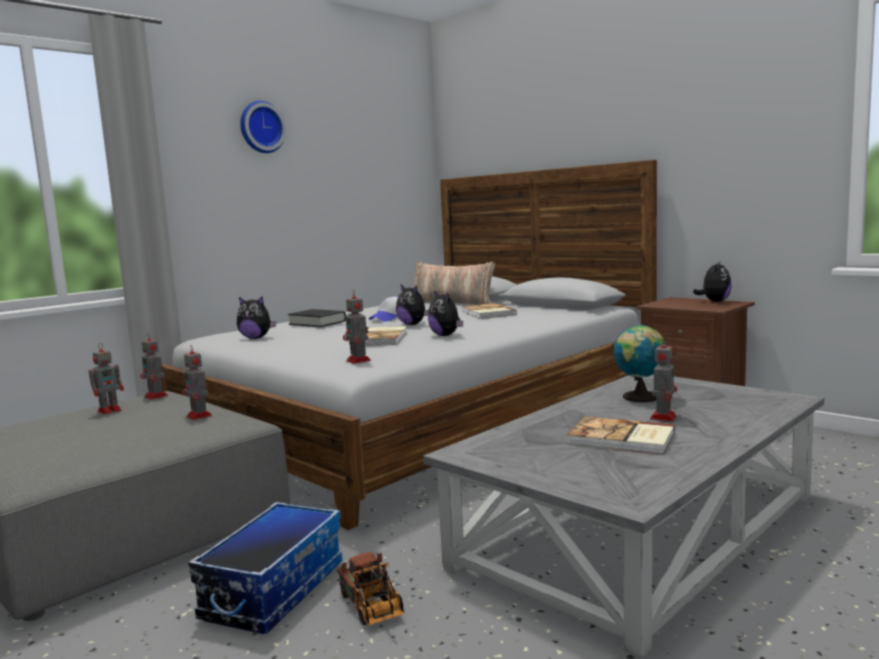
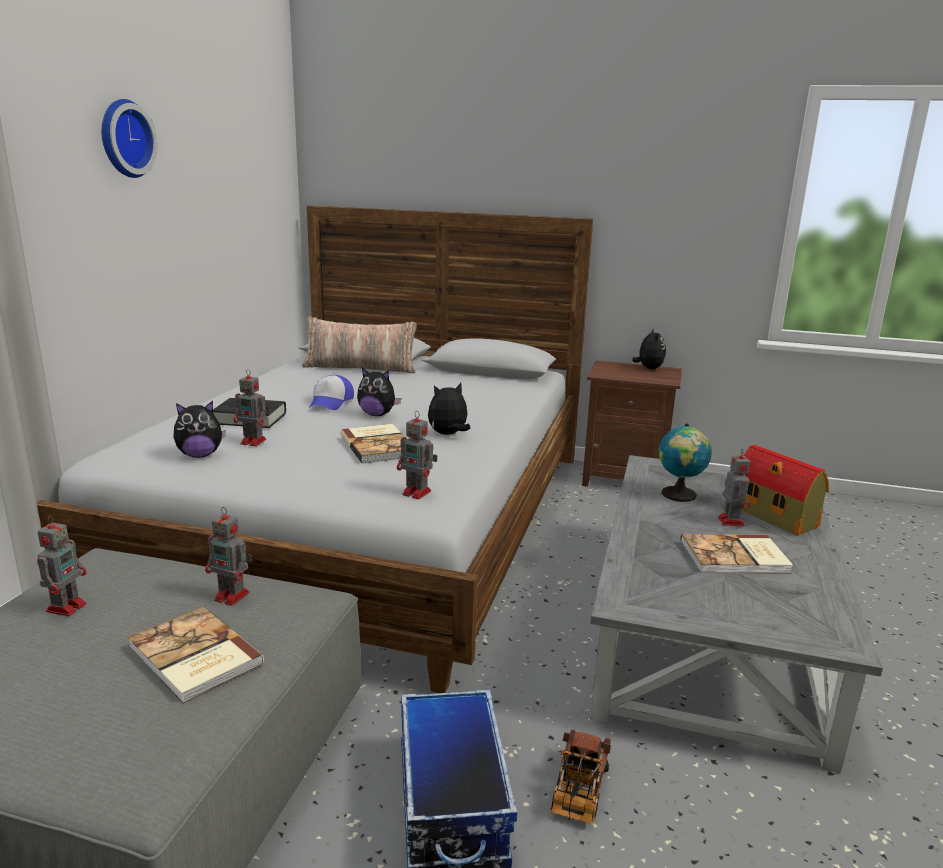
camera: 30 degrees left, 10 degrees up
(156, 396) = (107, 566): toy robot -> toy robot (254, 442)
(372, 609) = (578, 794): toy truck -> toy truck turned 75 degrees clockwise
(446, 335) = (448, 434): plush toy -> plush toy turned 120 degrees clockwise
(487, 313) = (432, 388): book -> book (193, 657)
(721, 419) = (776, 517): none -> toy house

